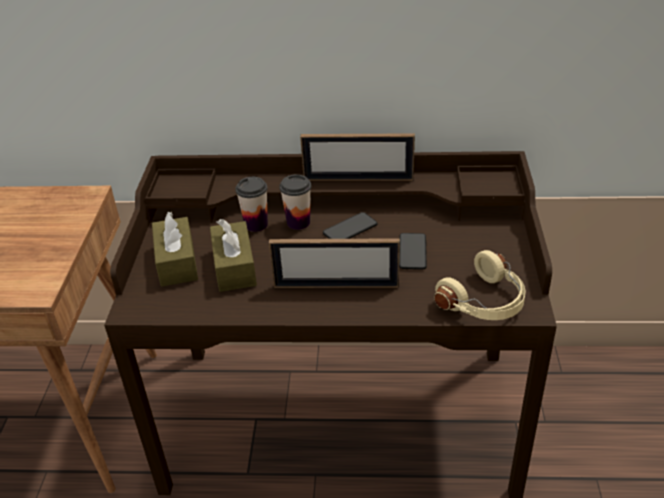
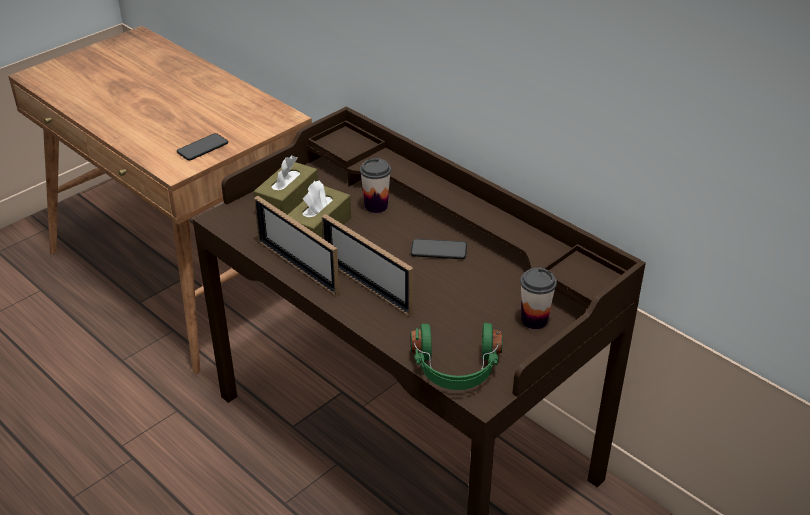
camera: 40 degrees right, 0 degrees up
(298, 222) = (408, 222): cup -> cup (534, 320)
(358, 179) = (484, 210): picture frame -> picture frame (298, 266)
(412, 252) = (459, 297): phone -> phone (202, 148)
(485, 302) = (456, 369): beige headphones -> green headphones

